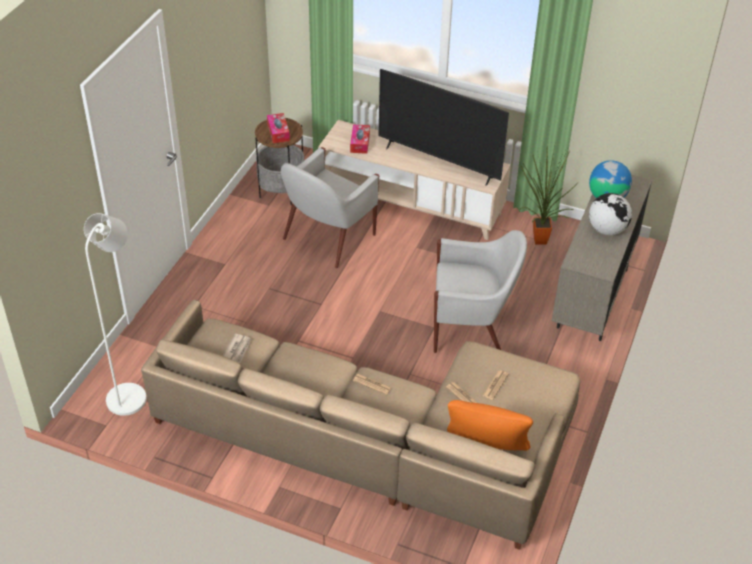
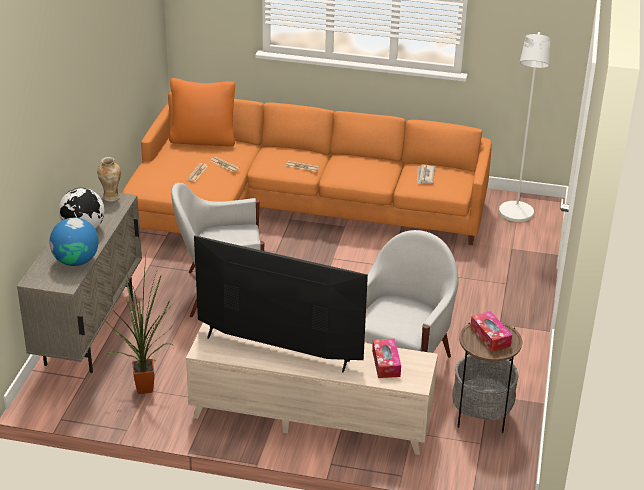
camera: 170 degrees right, 10 degrees down
(378, 441) = (293, 207): beige sofa -> orange sofa
(586, 265) = (111, 197): none -> vase

